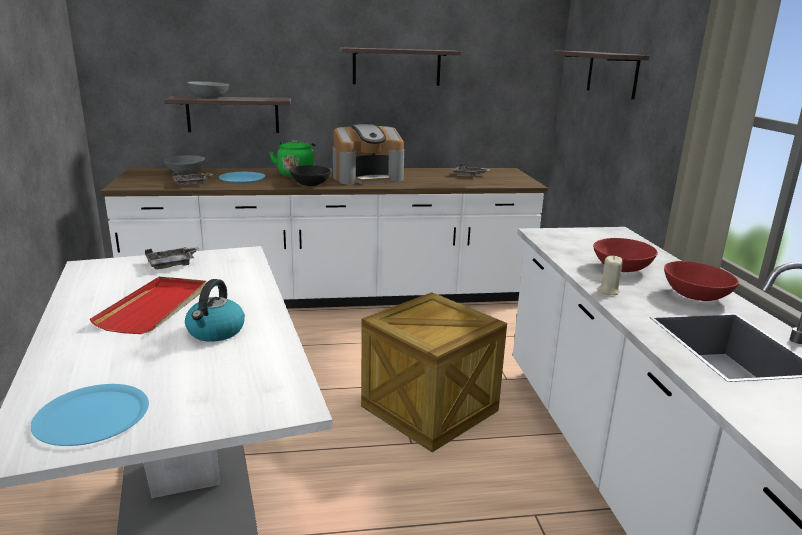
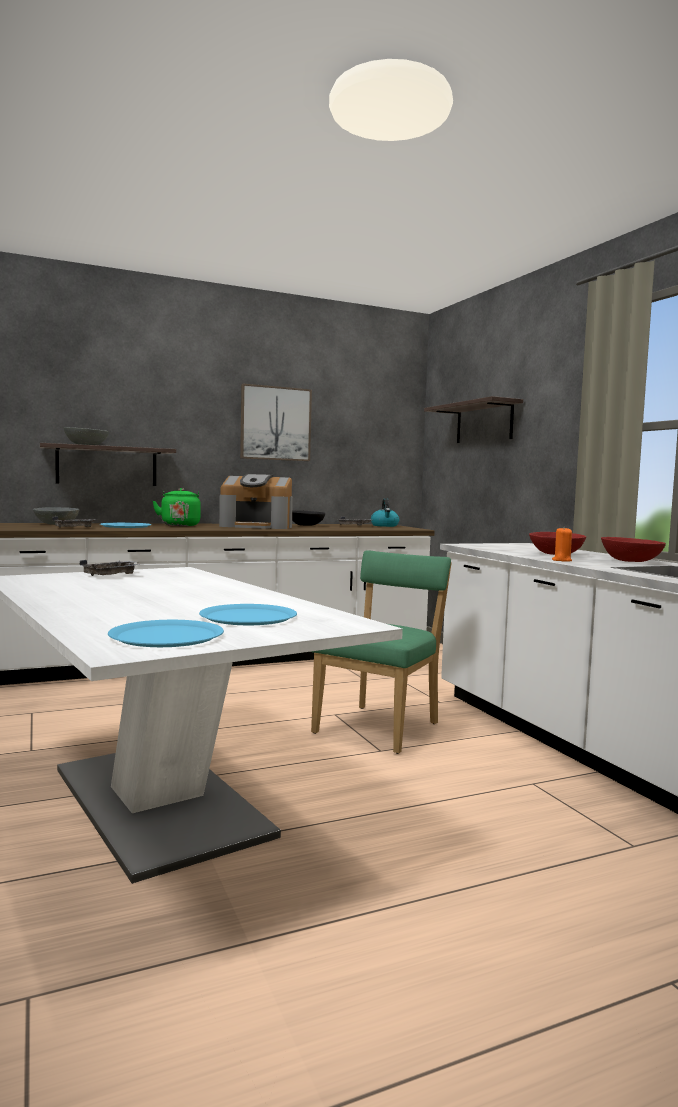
camera: 15 degrees left, 15 degrees down
(156, 307) = (135, 593): red tray -> none
(206, 375) = (248, 617): none -> blue plate
(215, 332) = (220, 600): kettle -> kettle (385, 526)
(310, 184) = (204, 528): black bowl -> black bowl (305, 525)
(367, 177) = (257, 526): coffee machine -> coffee machine turned 45 degrees clockwise
(396, 67) = (275, 423): shelf -> picture
(429, 408) = (380, 726): crate -> green chair
(608, 291) = (561, 560): beige candle -> orange candle

